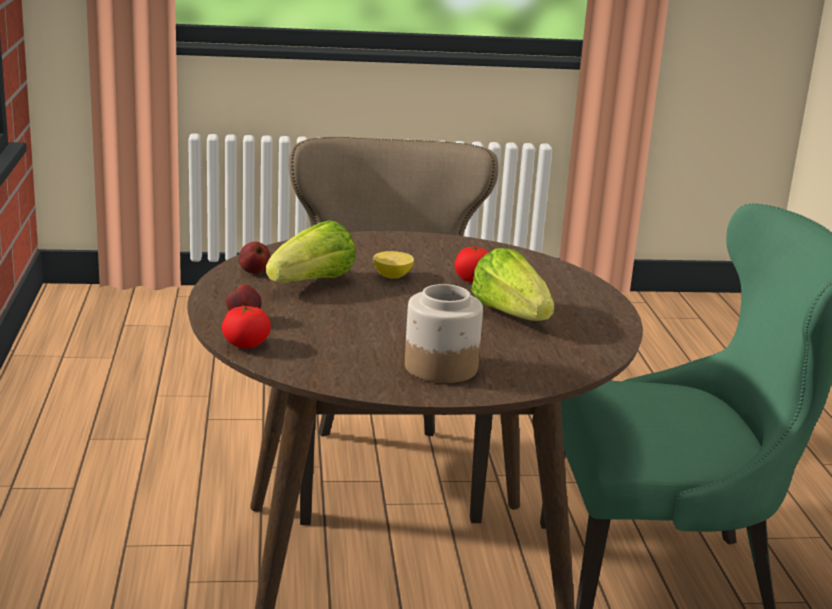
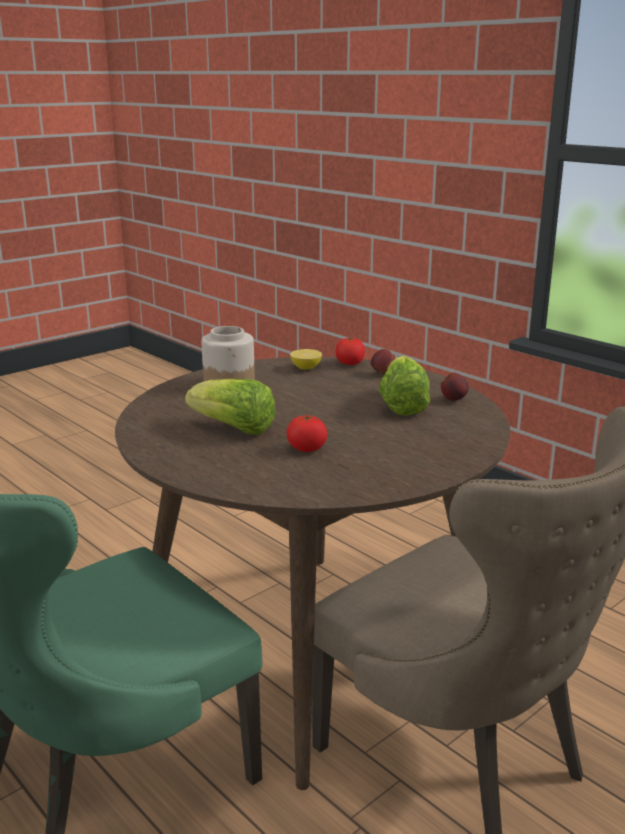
camera: 145 degrees right, 0 degrees up
(392, 276) = (367, 429): lemon -> lemon (306, 368)

